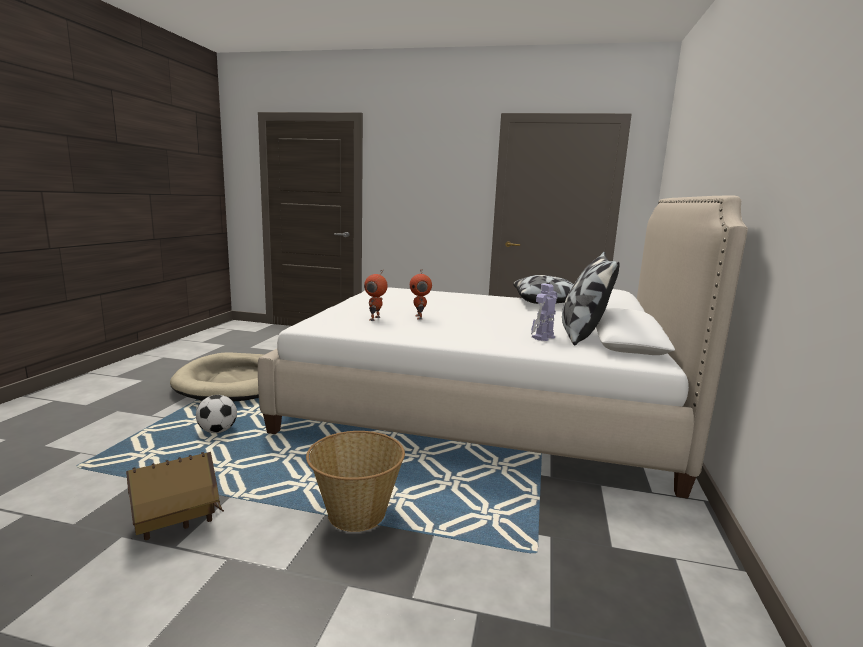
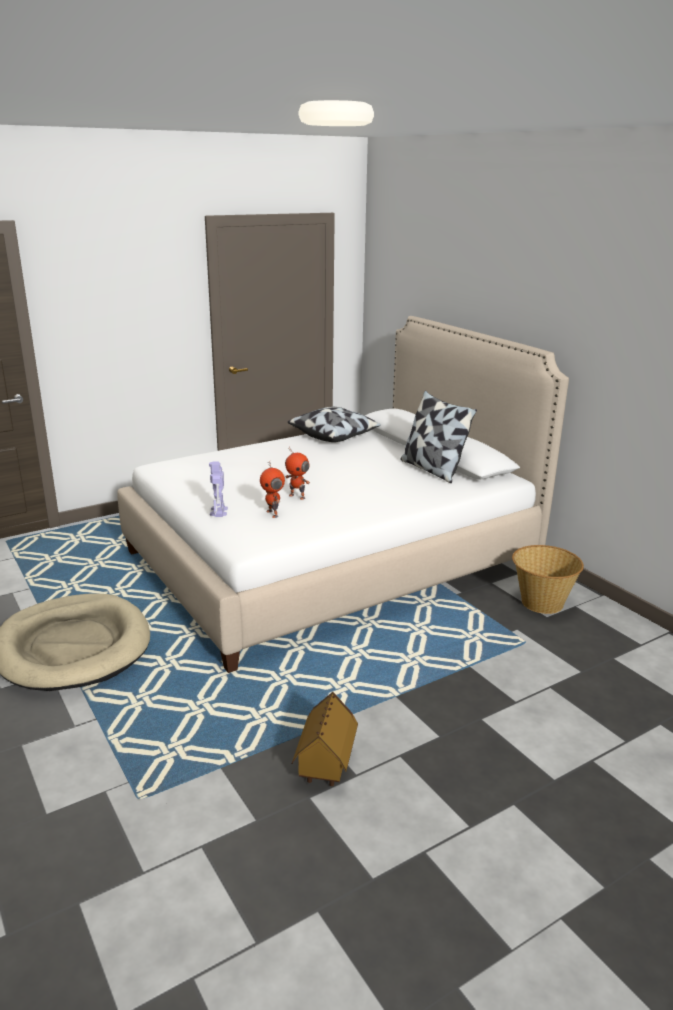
camera: 45 degrees left, 10 degrees up
(217, 431) = (181, 697): football -> none
(355, 513) = (409, 683): basket -> basket (541, 603)
(543, 337) = (419, 483): toy robot -> toy robot (218, 512)

